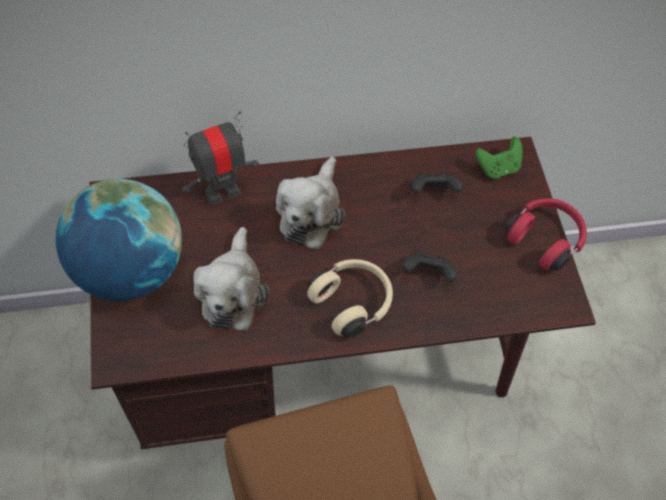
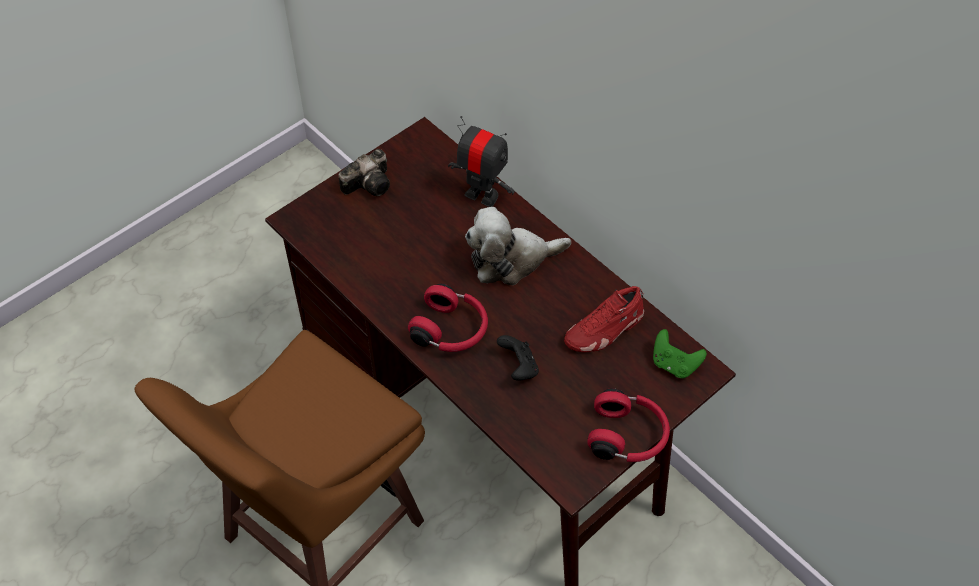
camera: 60 degrees right, 5 degrees down
(130, 270) = (370, 183): globe -> camera
(232, 291) = (400, 251): plush toy -> none
(352, 302) = (451, 330): beige headphones -> red headphones
(433, 192) = (604, 330): black game controller -> red shoe

